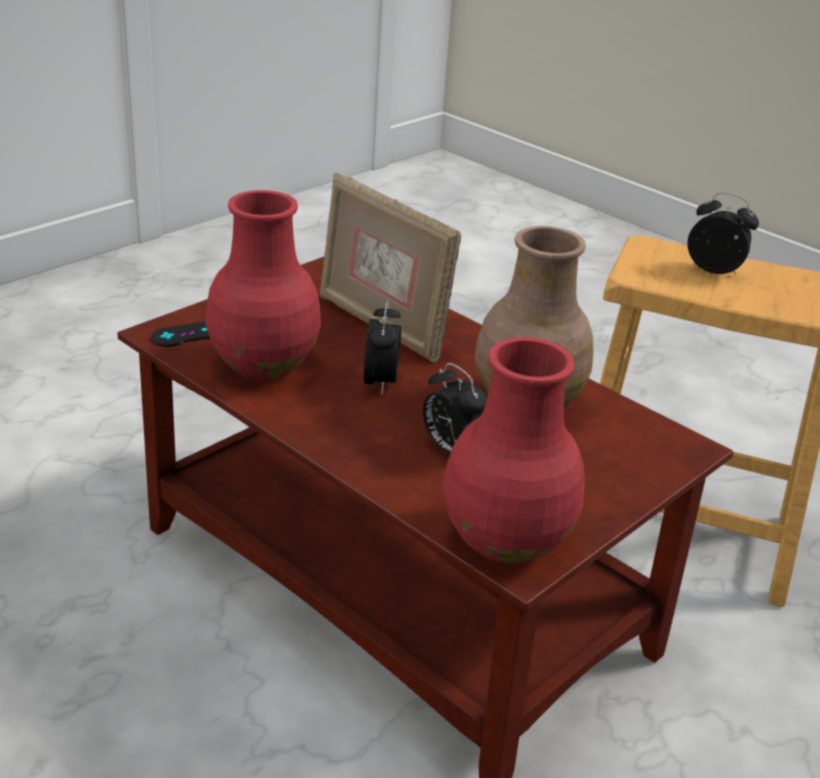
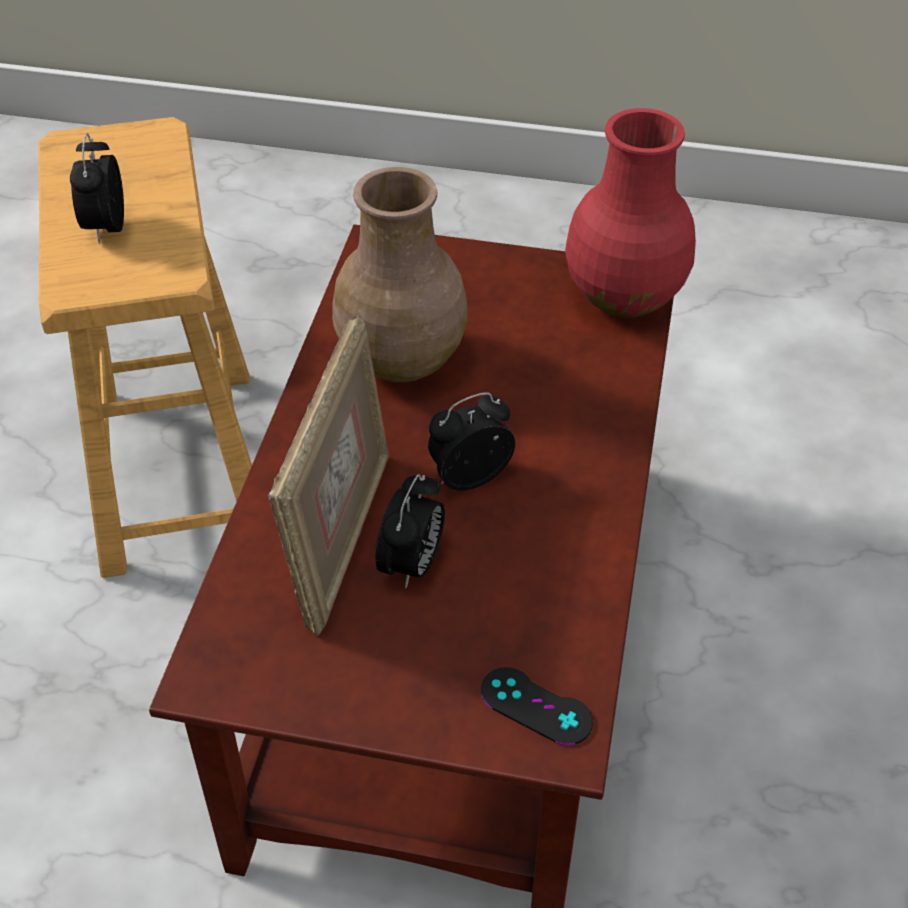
camera: 120 degrees left, 15 degrees up
(264, 365) = (531, 590): red vase -> none
(451, 449) = (533, 376): alarm clock -> alarm clock (412, 565)

